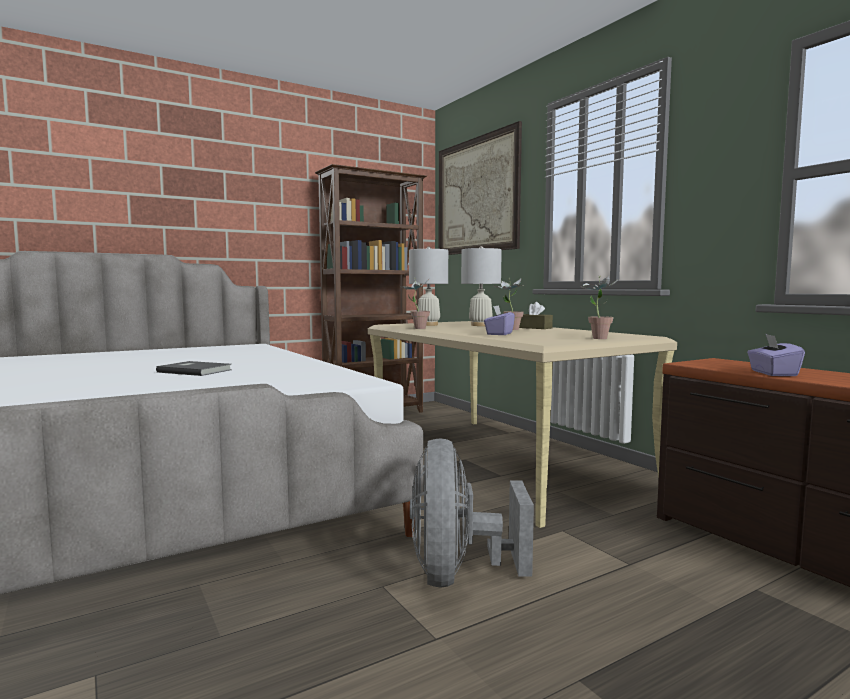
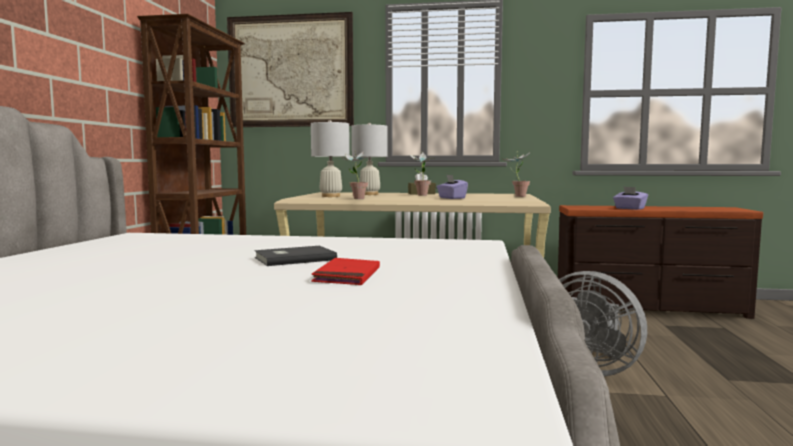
camera: 50 degrees left, 0 degrees up
(132, 385) = (347, 276): none -> red book

